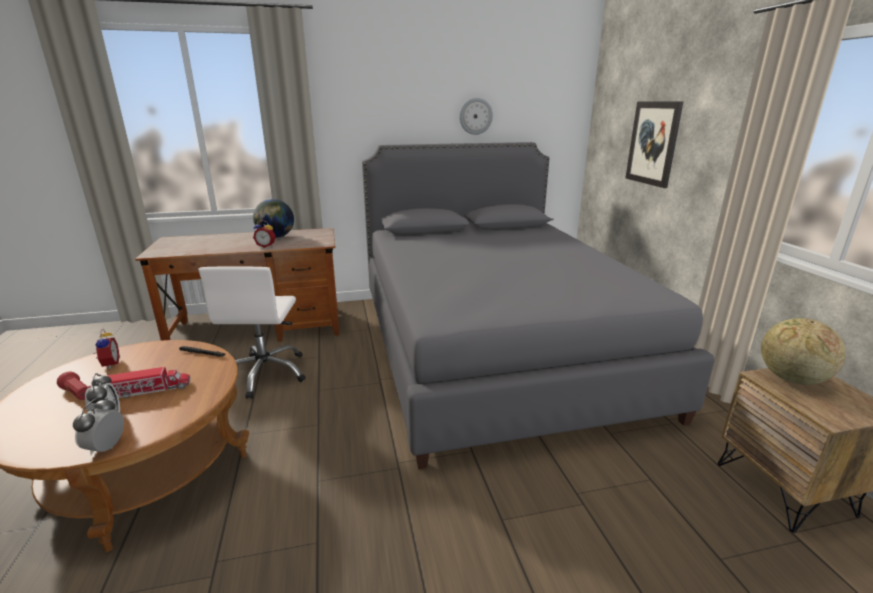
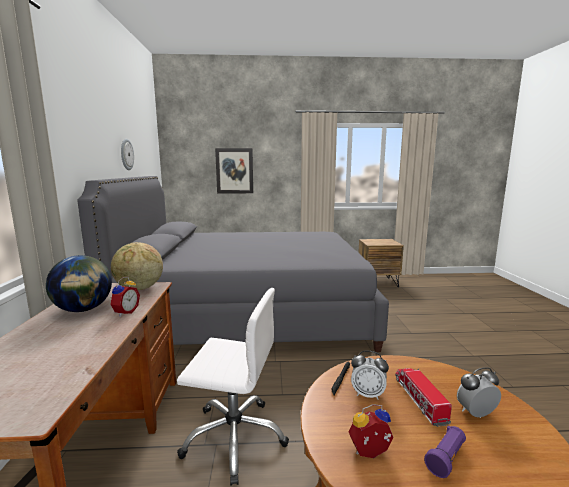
camera: 80 degrees left, 10 degrees down
(78, 394) = (446, 458): red flashlight -> purple flashlight
(106, 447) = (509, 402): alarm clock -> alarm clock (367, 394)
(791, 379) = (372, 242): globe -> globe (139, 288)

